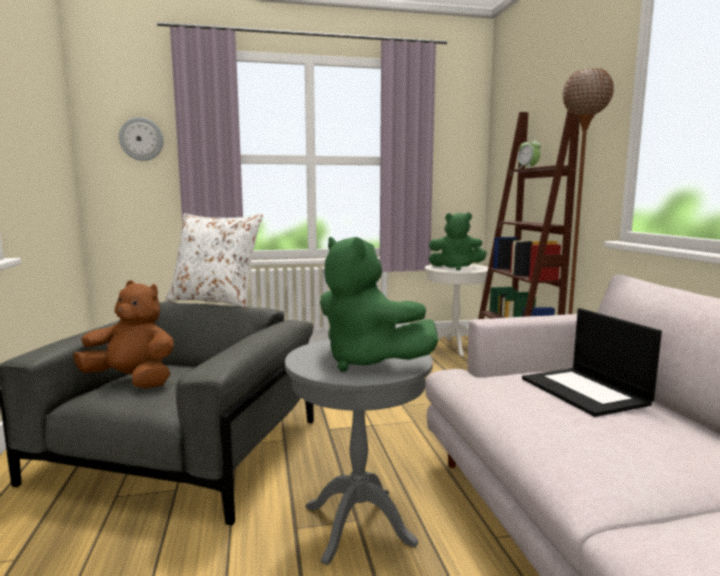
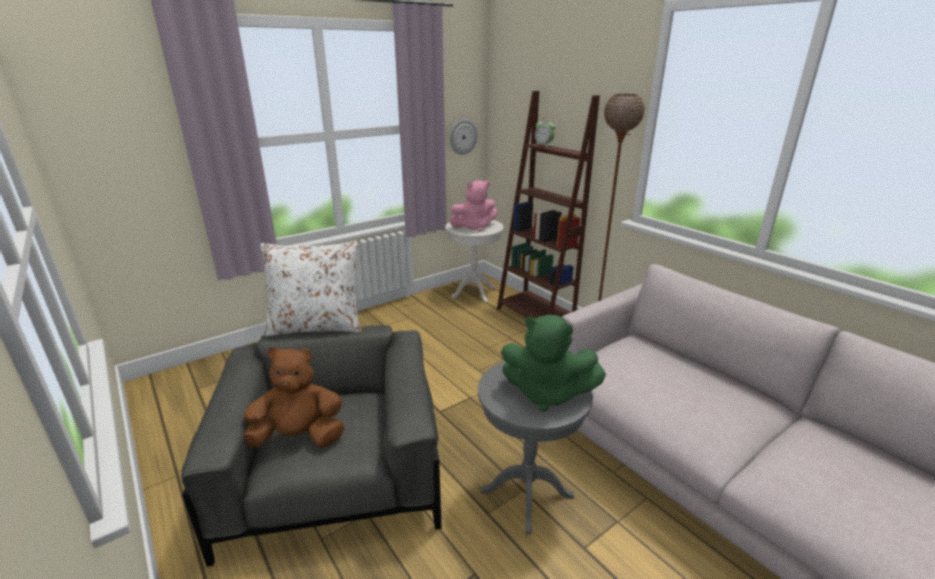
camera: 25 degrees left, 15 degrees up
(141, 139) = (129, 131): wall clock -> wall clock (462, 137)
(456, 268) = (474, 227): green plush toy -> pink plush toy
(585, 391) = (658, 365): laptop -> none

